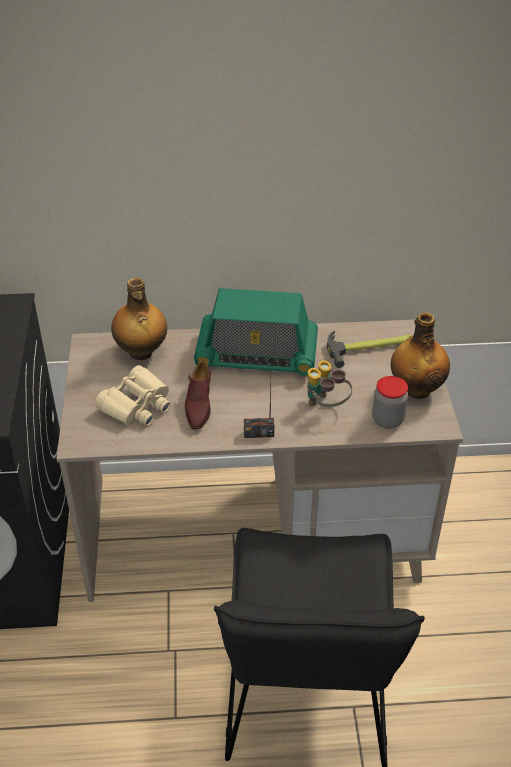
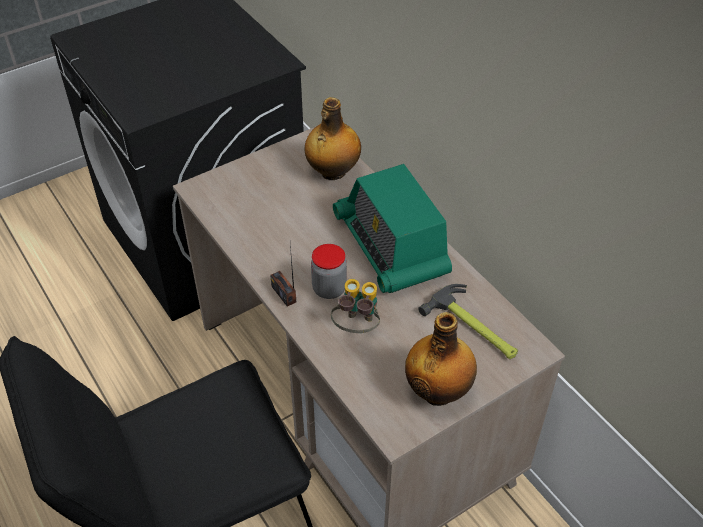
camera: 60 degrees right, 5 degrees up
(137, 405) = (264, 201): beige binoculars -> none
(198, 405) = (292, 238): brown shoe -> none
(387, 420) = (371, 384): jar -> jar (329, 289)

